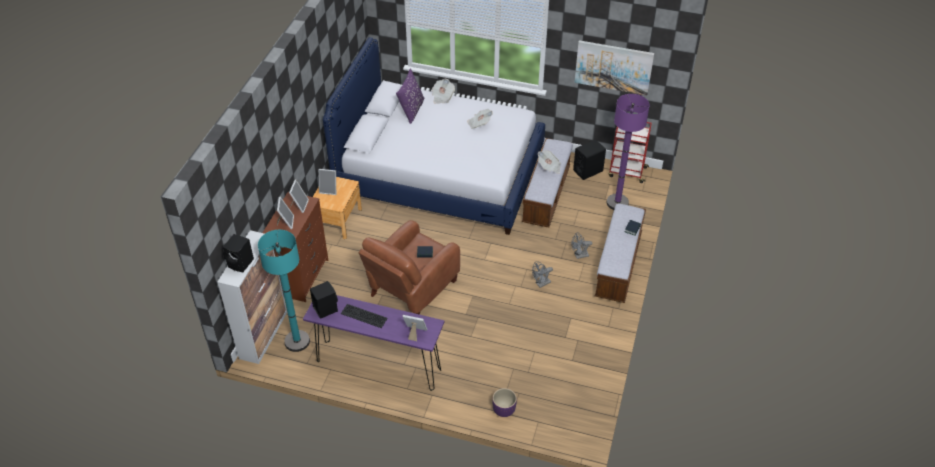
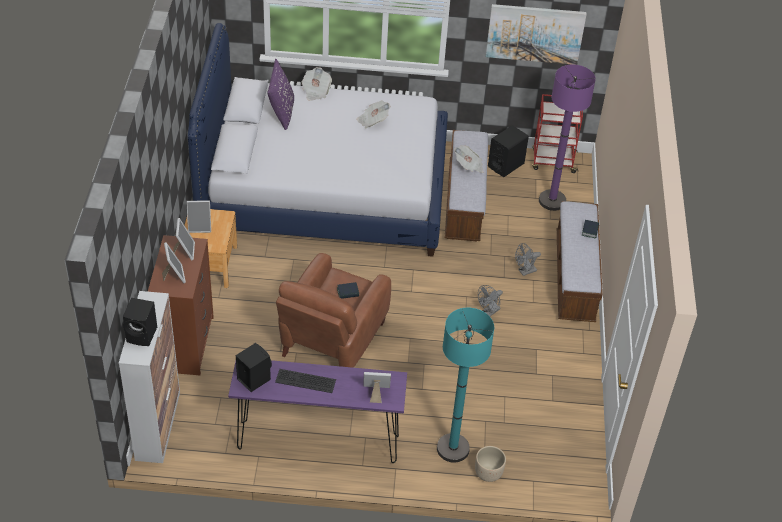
camera: 15 degrees left, 0 degrees up
(297, 341) = (204, 427): turquoise floor lamp -> turquoise floor lamp (453, 448)
(503, 410) = (488, 473): purple planter -> beige planter

